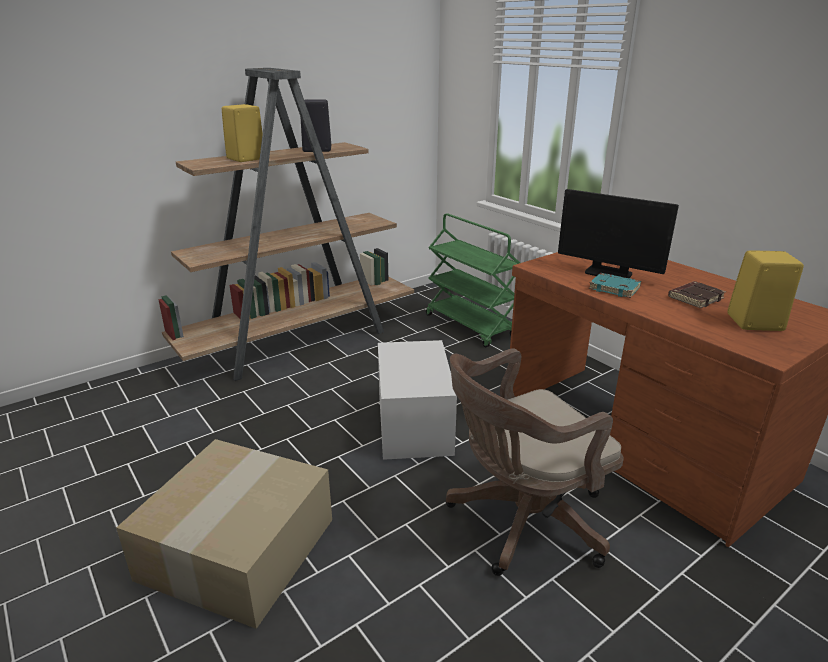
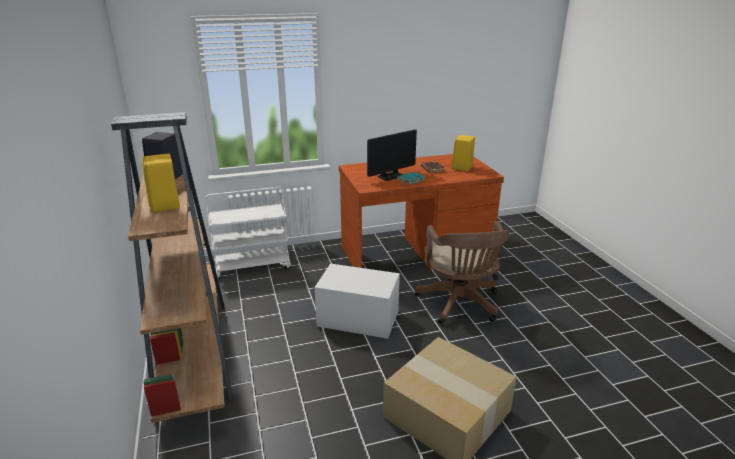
camera: 70 degrees left, 0 degrees up
(471, 325) = (252, 266): green cart -> white cart

